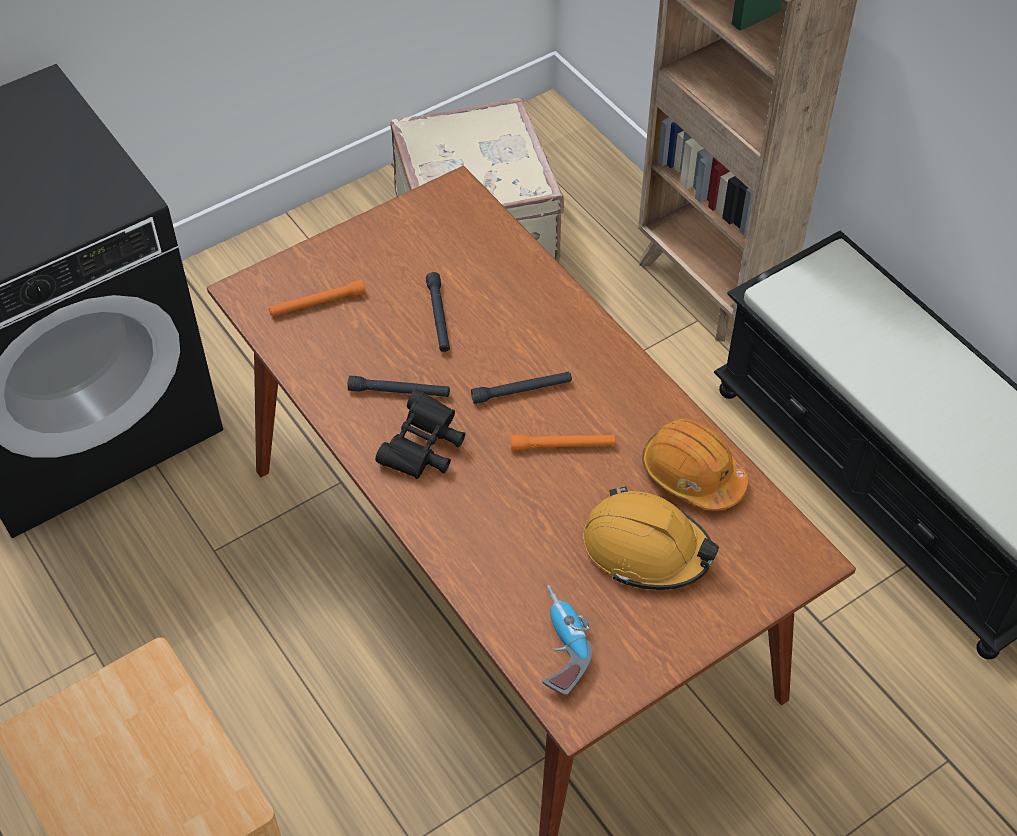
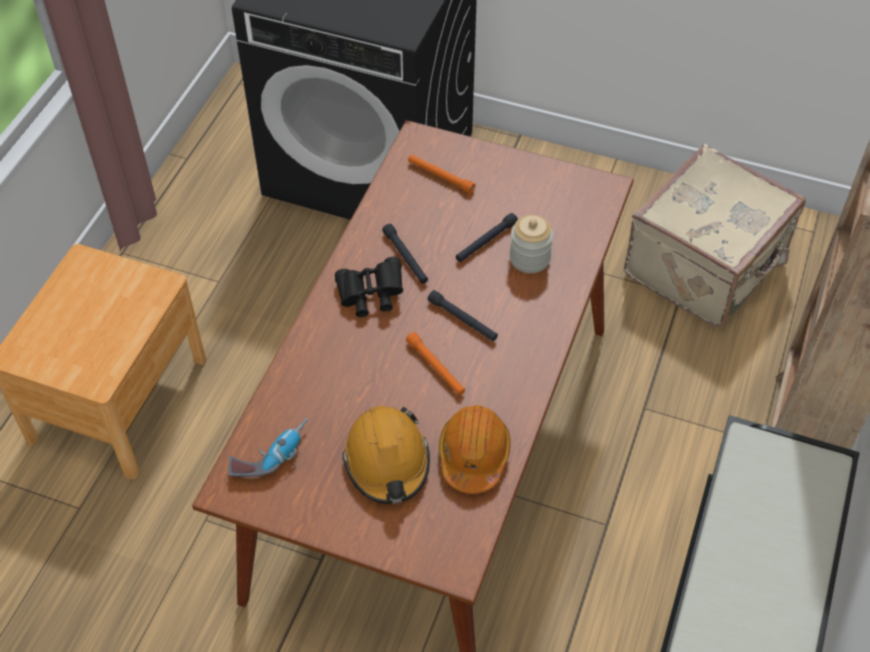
camera: 55 degrees right, 0 degrees up
(491, 296) = (529, 258): none -> jar

